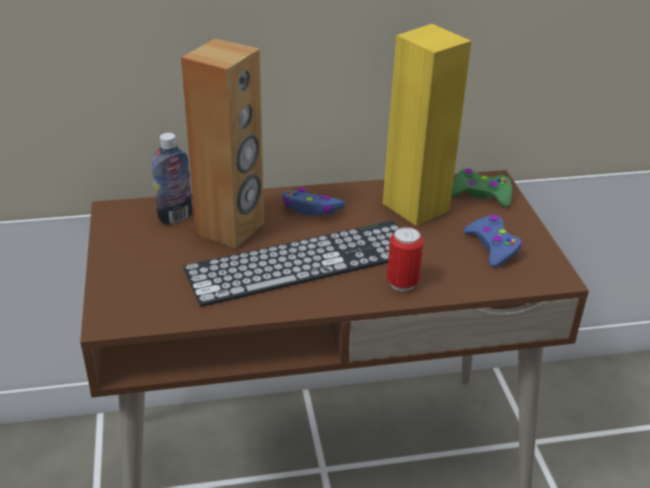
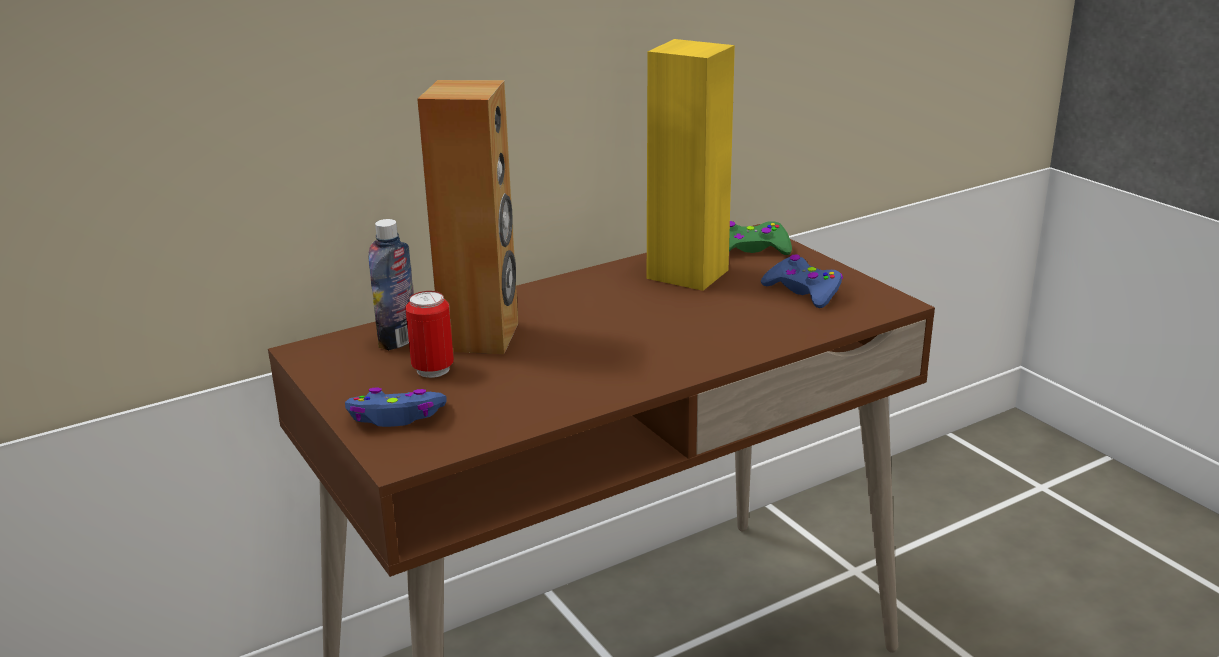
camera: 20 degrees left, 10 degrees down
(303, 261) = (599, 348): keyboard -> none
(311, 209) = (566, 299): blue game controller -> blue game controller (396, 417)
(402, 283) = (732, 343): can -> can (433, 370)

